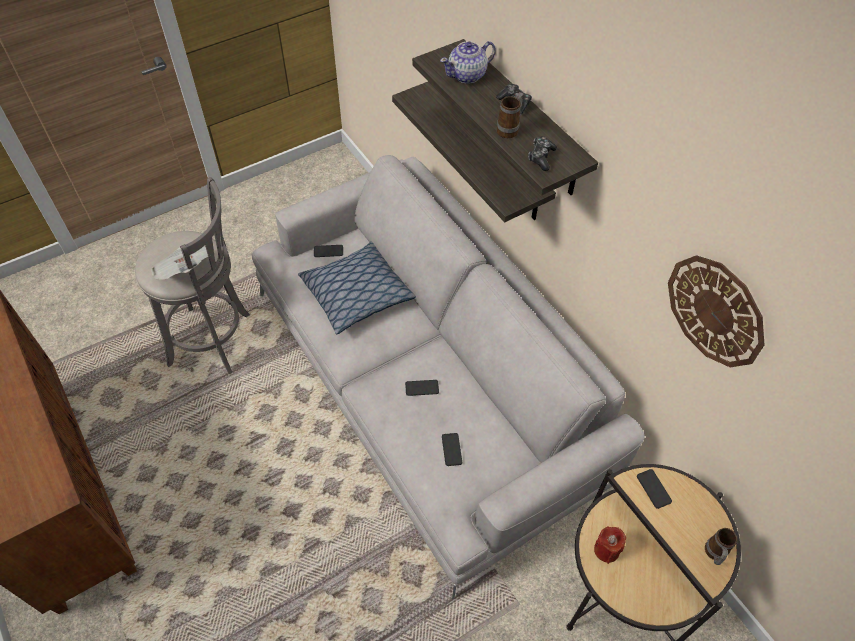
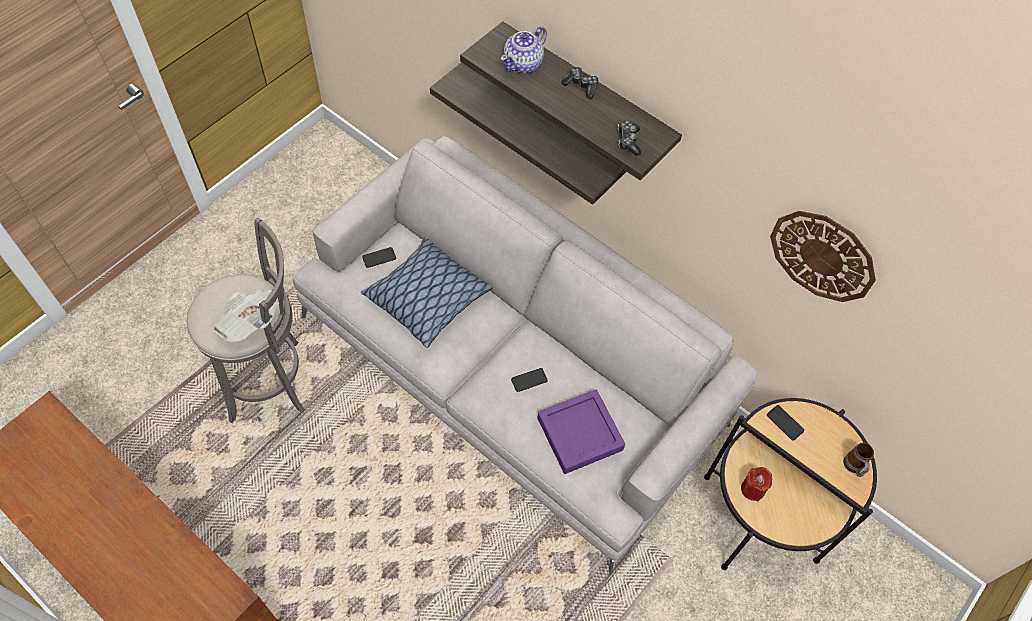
camera: 20 degrees left, 5 degrees up
(451, 449) = (580, 434): phone -> purple tray
(510, 129) = (588, 116): mug -> none

